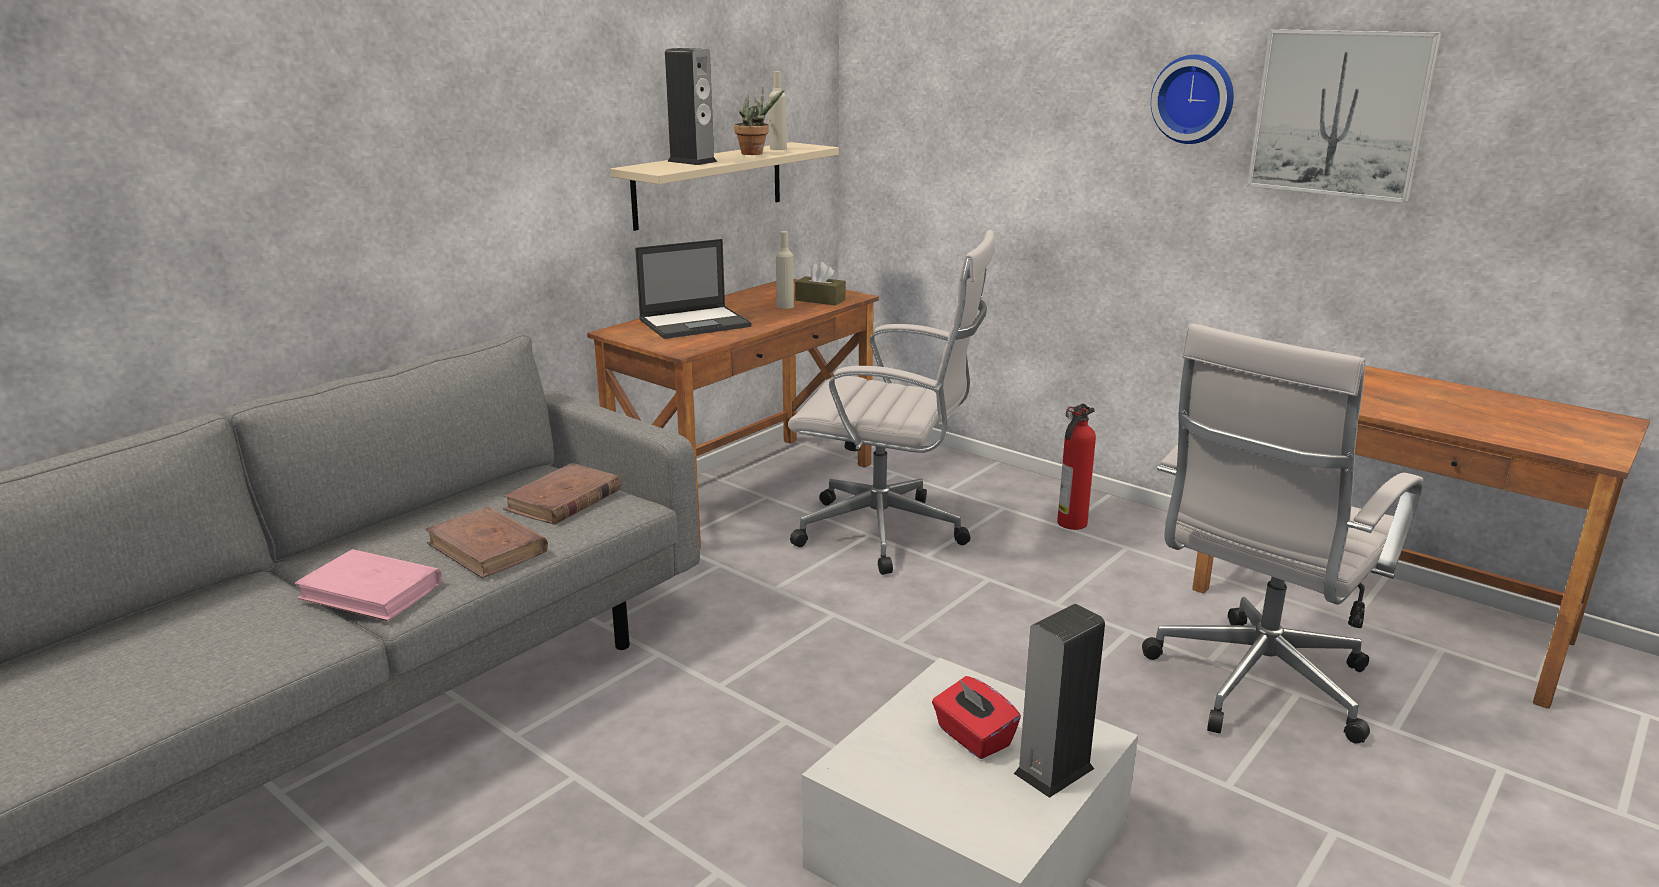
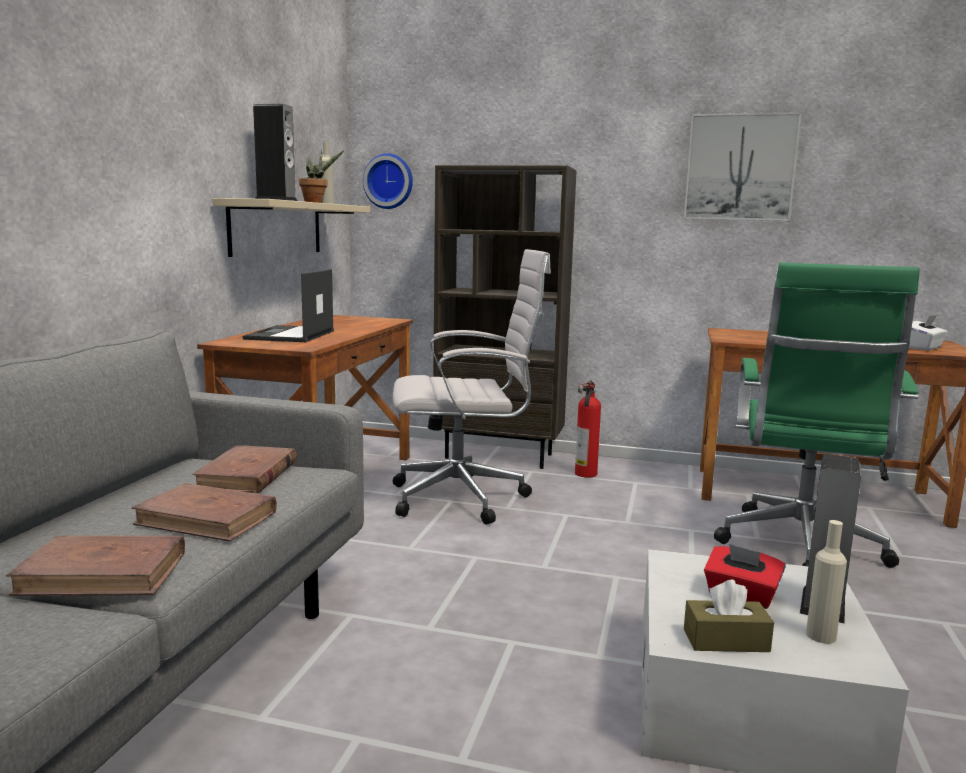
camera: 25 degrees left, 10 degrees down
(371, 591) = (104, 573): pink book -> brown book
(696, 323) = (290, 335): laptop -> laptop turned 150 degrees clockwise
(785, 306) = (350, 325): beige bottle -> beige bottle (820, 636)
(820, 300) = (372, 322): brown tissue box -> brown tissue box (726, 640)
(984, 478) = (500, 456): none -> brown bookcase
(1194, 99) = (639, 163): wall clock -> wall clock (389, 181)
(1254, 687) = (800, 547): white office chair -> green office chair
(1547, 435) = (923, 348): none -> white tissue box

